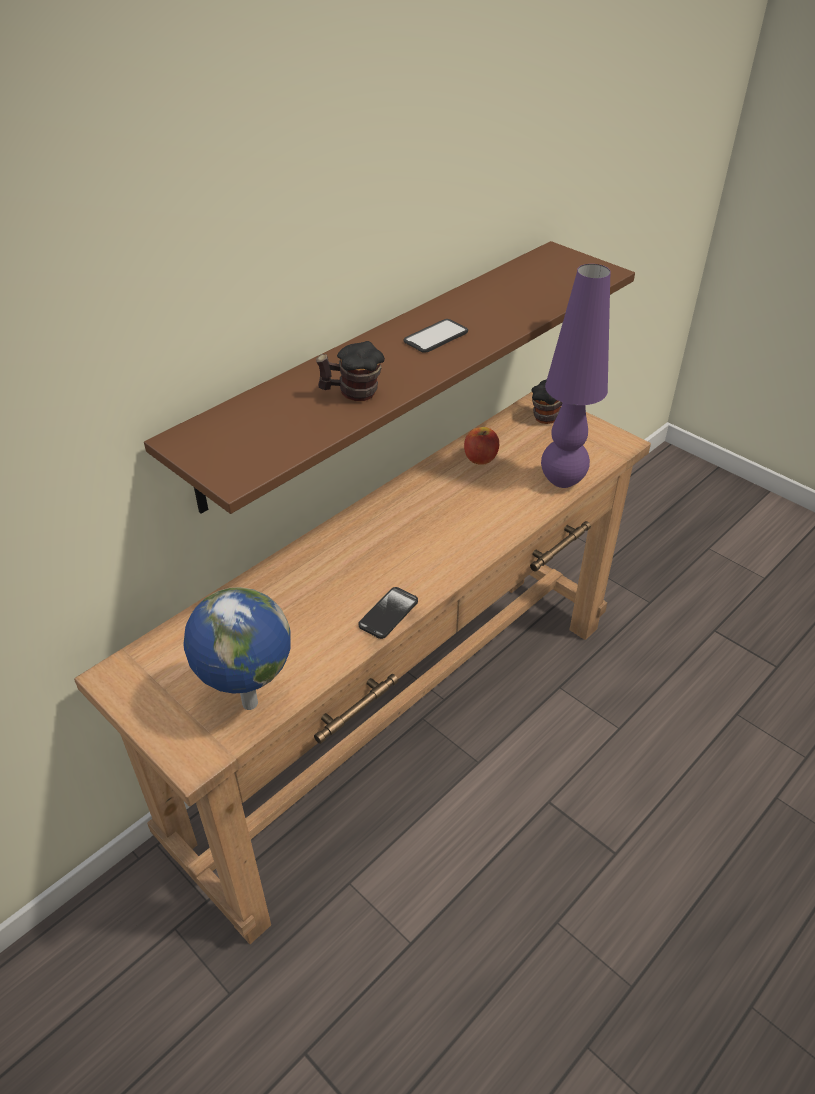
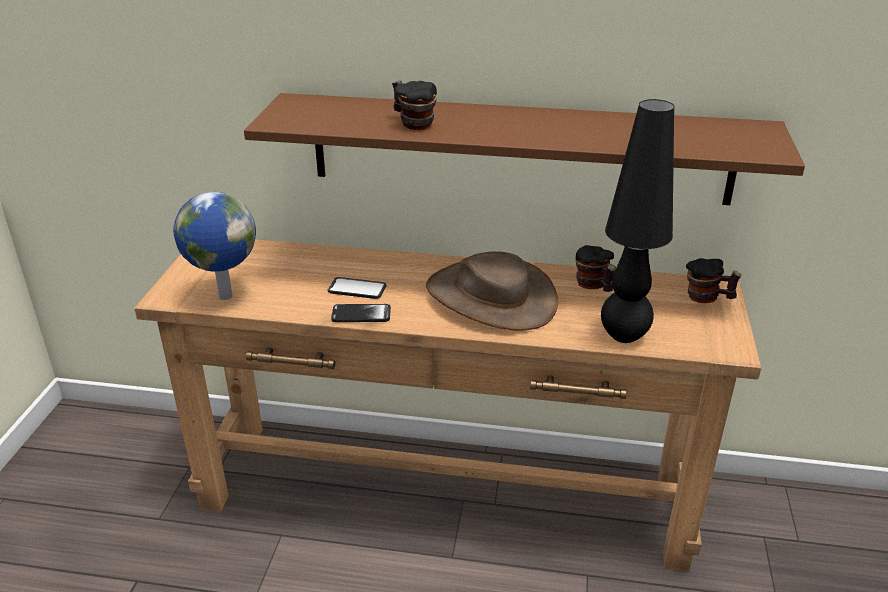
camera: 55 degrees right, 10 degrees down
(436, 337) = (535, 125): phone -> phone (357, 289)
(439, 520) = (491, 297): none -> brown hat
(480, 458) = (594, 287): apple -> mug
(562, 481) = (624, 336): purple table lamp -> black table lamp

